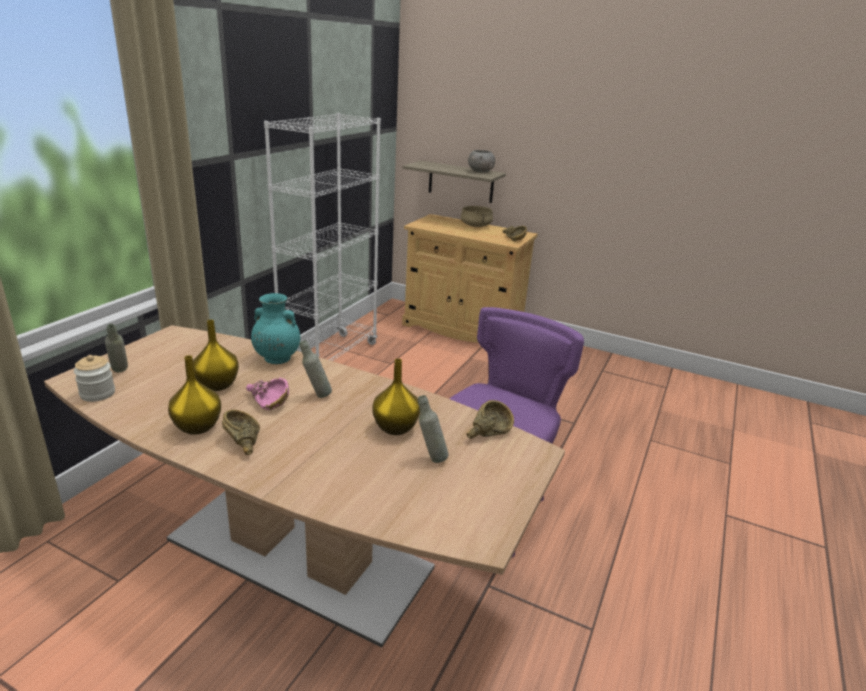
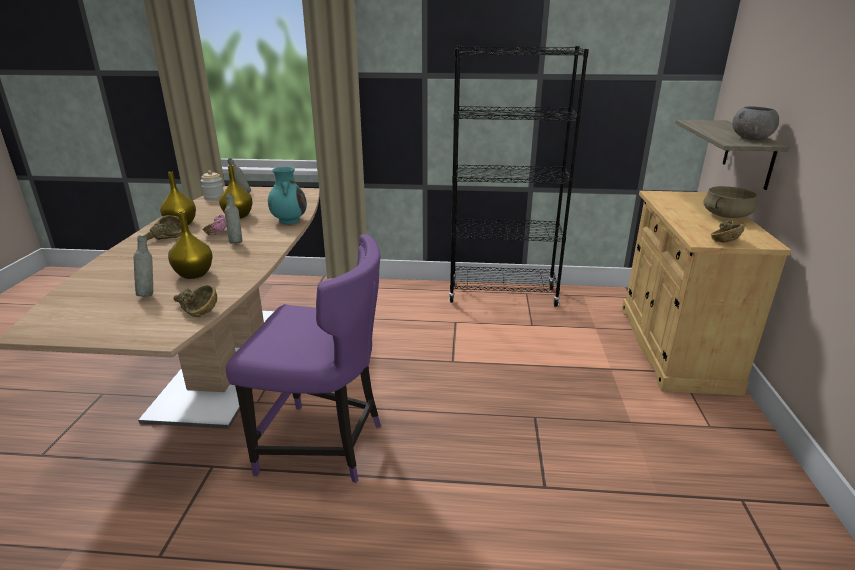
camera: 70 degrees right, 0 degrees up
(330, 358) = (502, 295): white bookcase -> black bookcase

